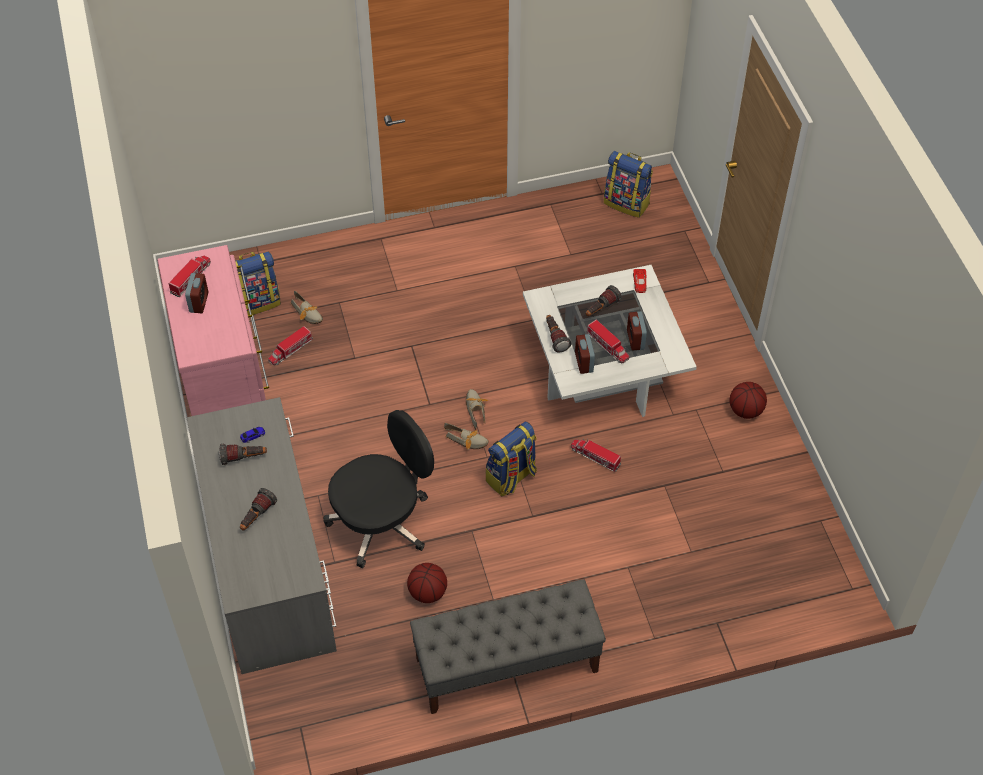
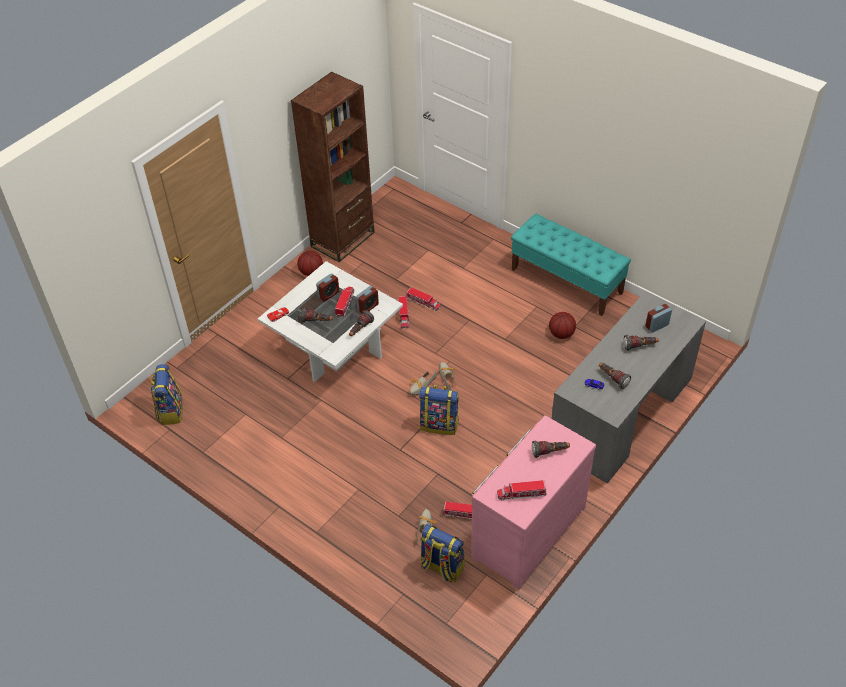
camera: 125 degrees left, 5 degrees down
(199, 302) = (536, 473): alarm clock -> alarm clock (657, 326)
(208, 327) = (550, 452): none -> flashlight
(382, 521) = (540, 380): black office chair -> none
(506, 665) = (567, 281): grey bench -> turquoise bench
(511, 477) = (453, 342): backpack -> backpack (440, 424)
(600, 488) = (423, 302): none -> toy truck
(784, 473) = (343, 239): none -> brown bookcase

